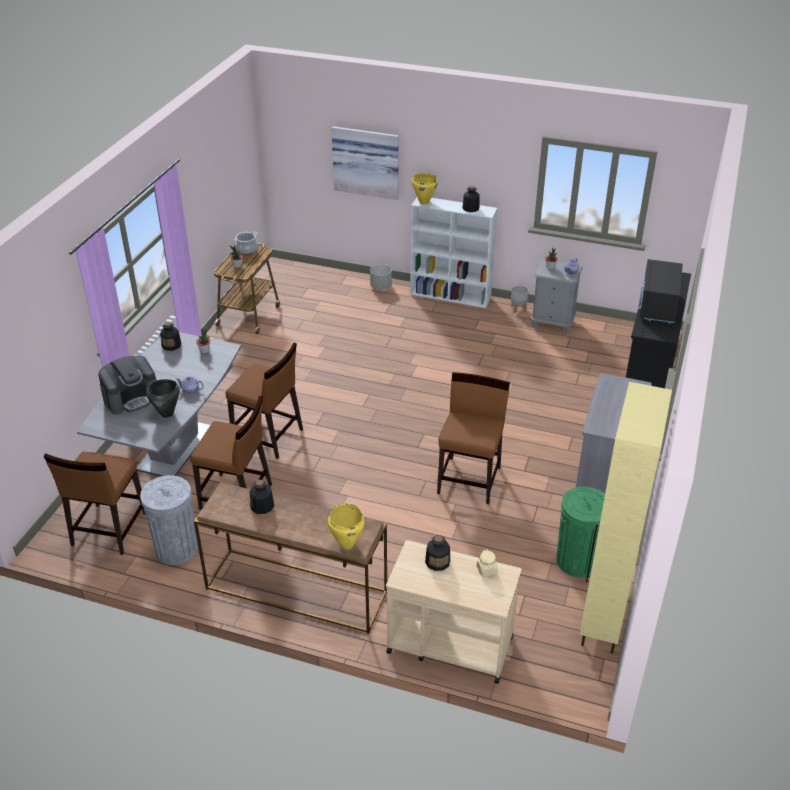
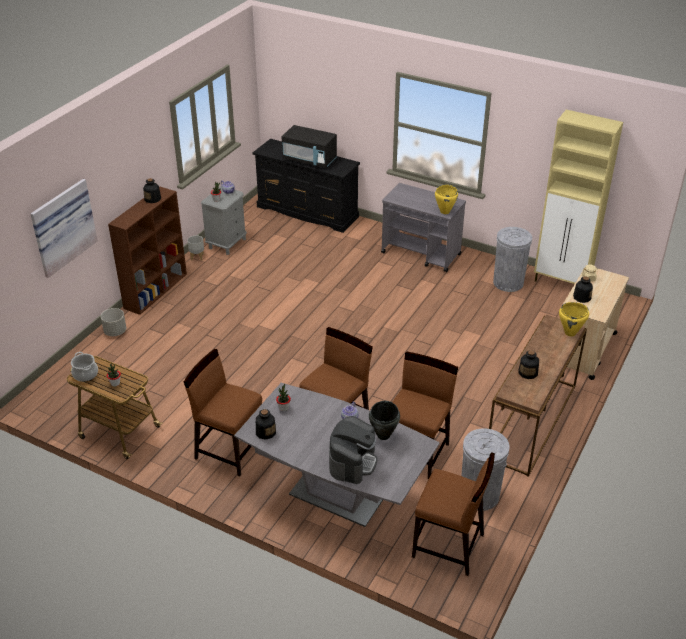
camera: 80 degrees left, 0 degrees up
(131, 398) = (352, 462): coffee machine -> coffee machine turned 45 degrees clockwise
(424, 201) = (124, 221): yellow cooking pot -> yellow cooking pot (444, 211)
(451, 296) = (156, 290): white bookcase -> brown bookcase
(470, 479) = (418, 317): brown chair -> brown chair (229, 450)
(577, 561) = (508, 283): green trash can -> grey trash can

